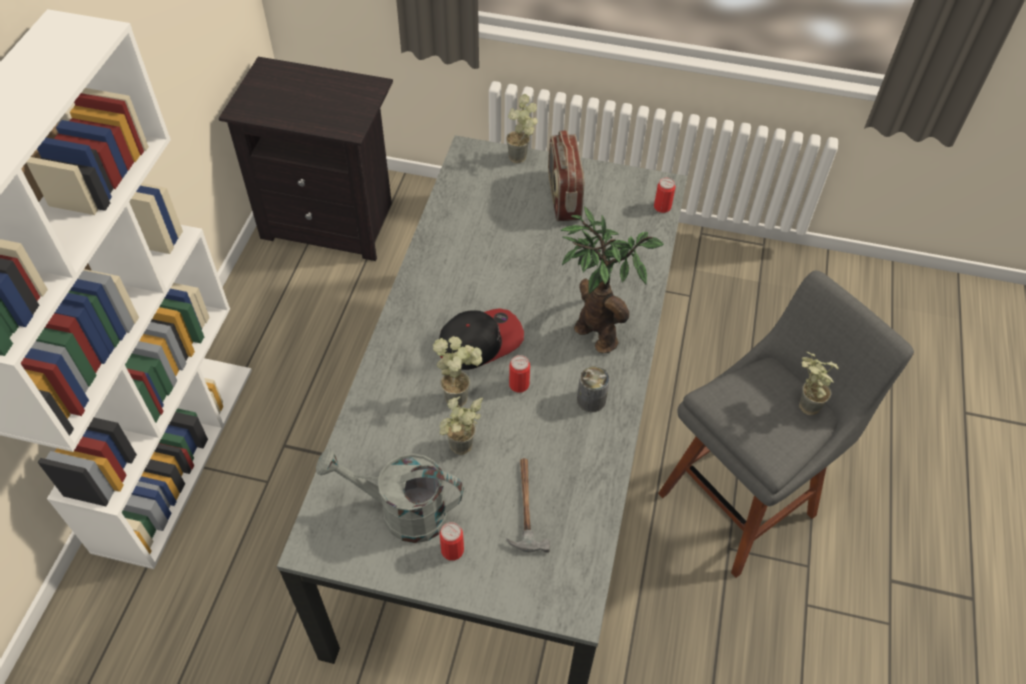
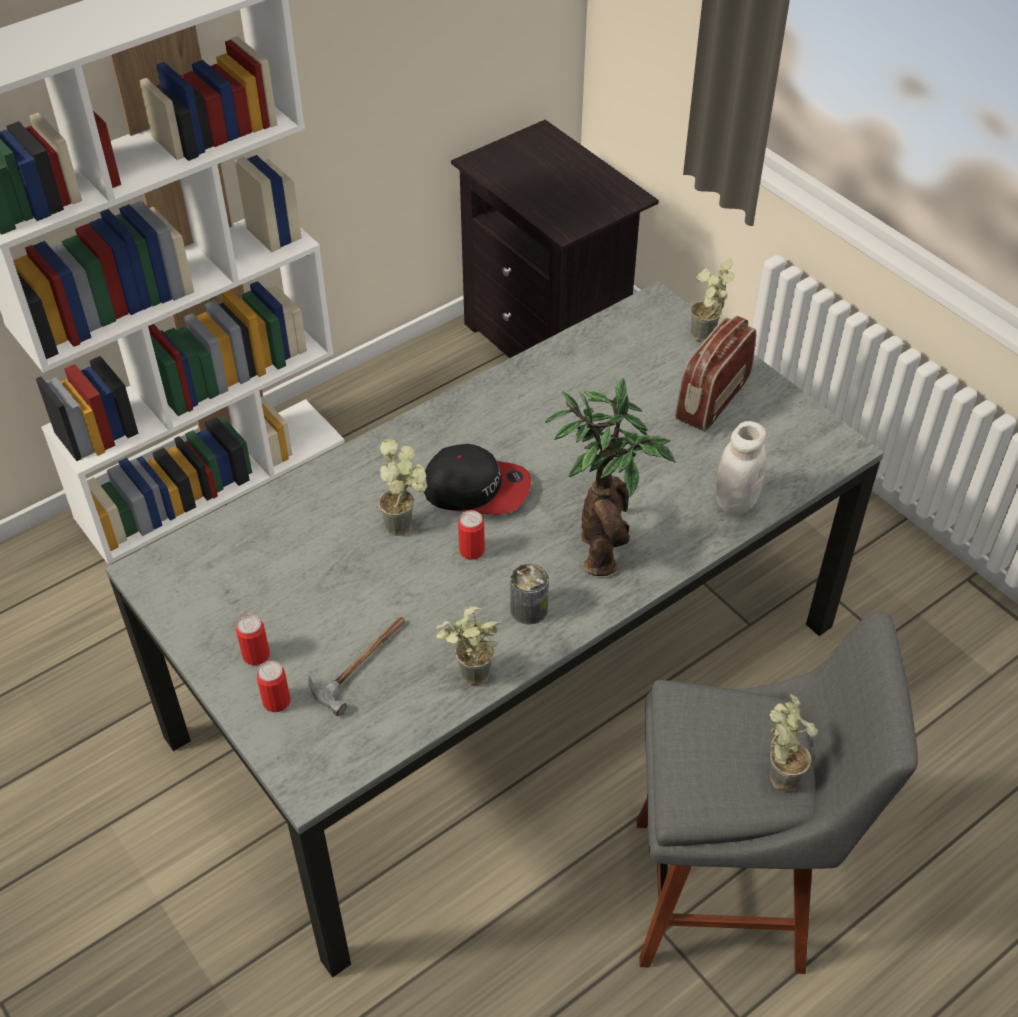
camera: 40 degrees right, 5 degrees down
(402, 512) = (248, 593): grey watering can -> none
(460, 452) = (353, 575): potted plant -> potted plant (468, 680)
(639, 254) = (735, 501): none -> white jar
(662, 207) = (816, 468): can -> can (276, 701)

